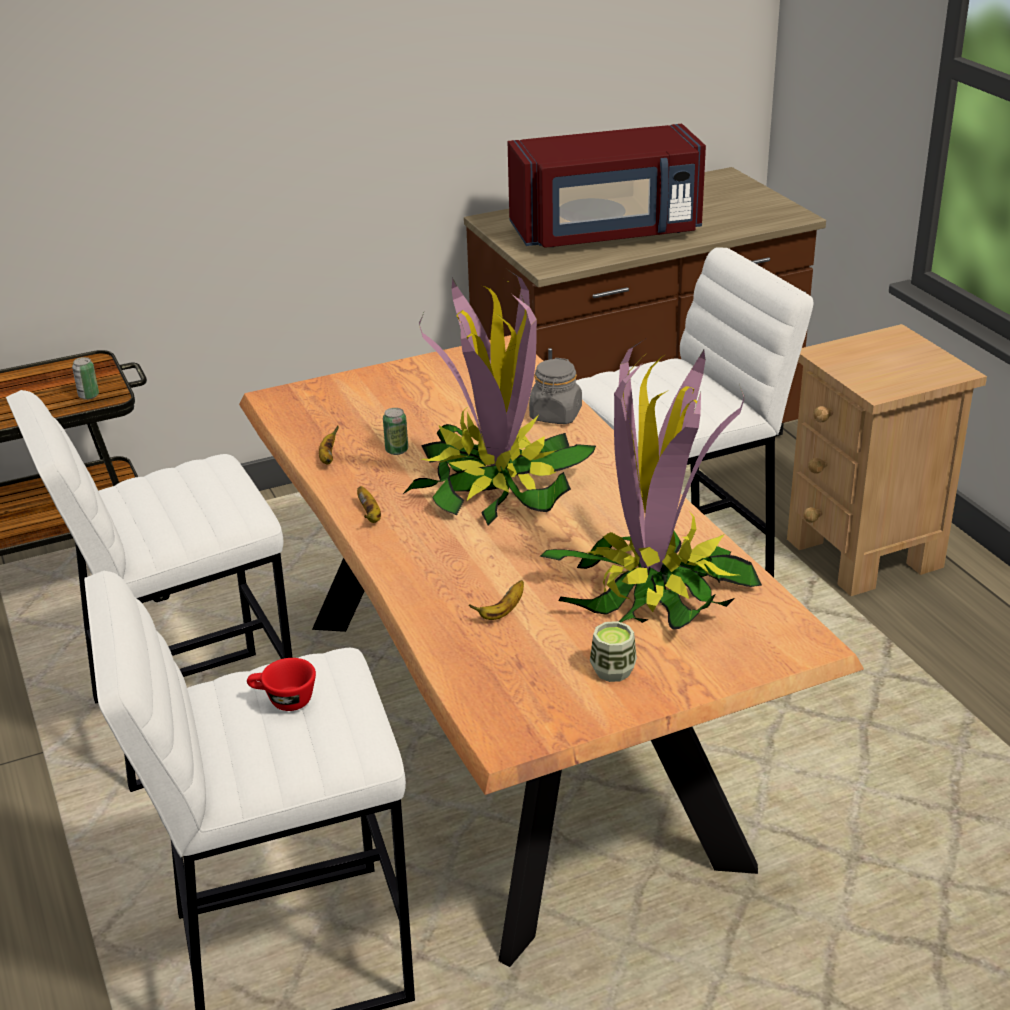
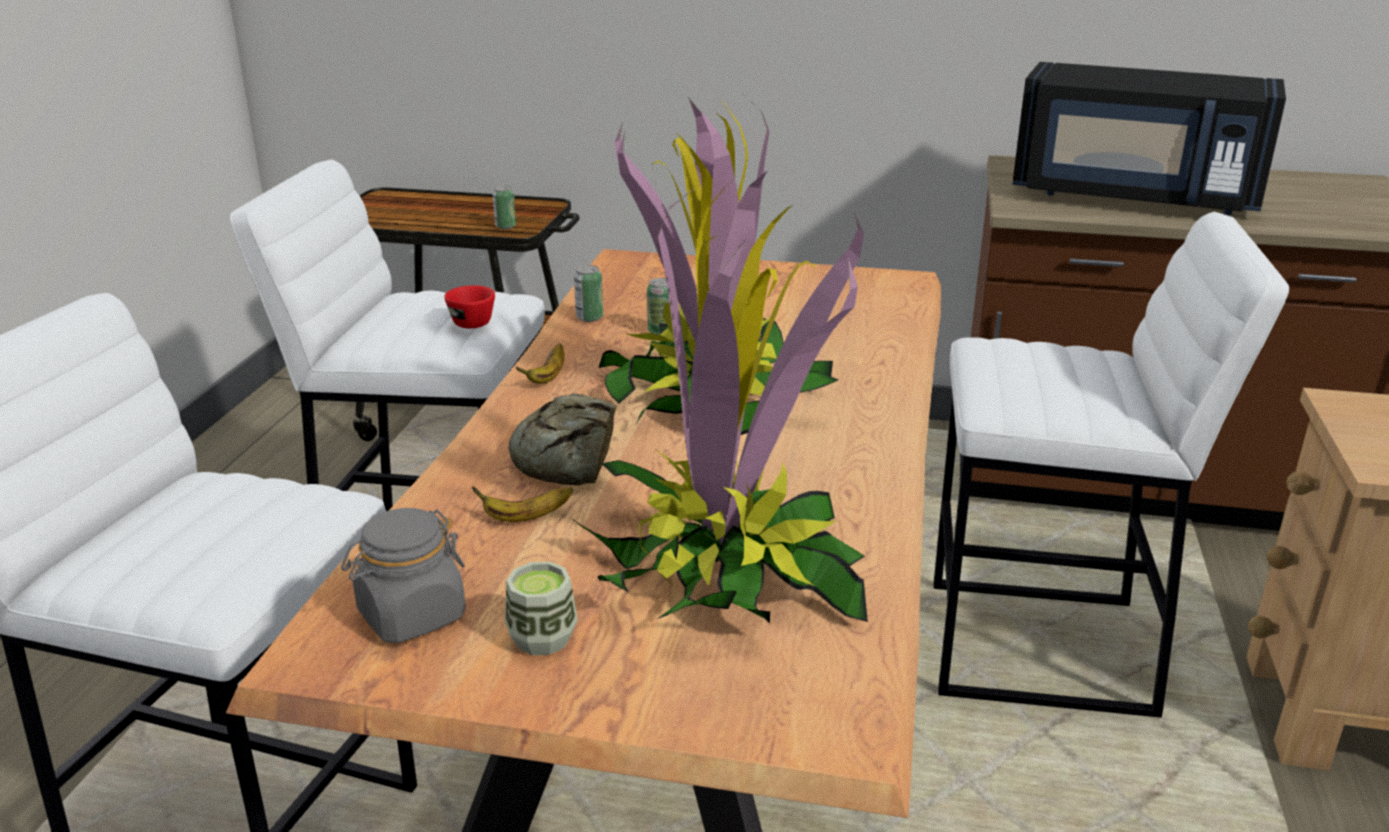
camera: 35 degrees right, 5 degrees down
(283, 701) = (222, 514): red cup -> red cup (467, 321)
(328, 458) = (589, 318): banana -> can
(469, 564) = (567, 456): none -> bread
(555, 415) = (874, 352): grey jar -> grey jar (411, 616)
(607, 233) = (1133, 197): red microwave -> black microwave

